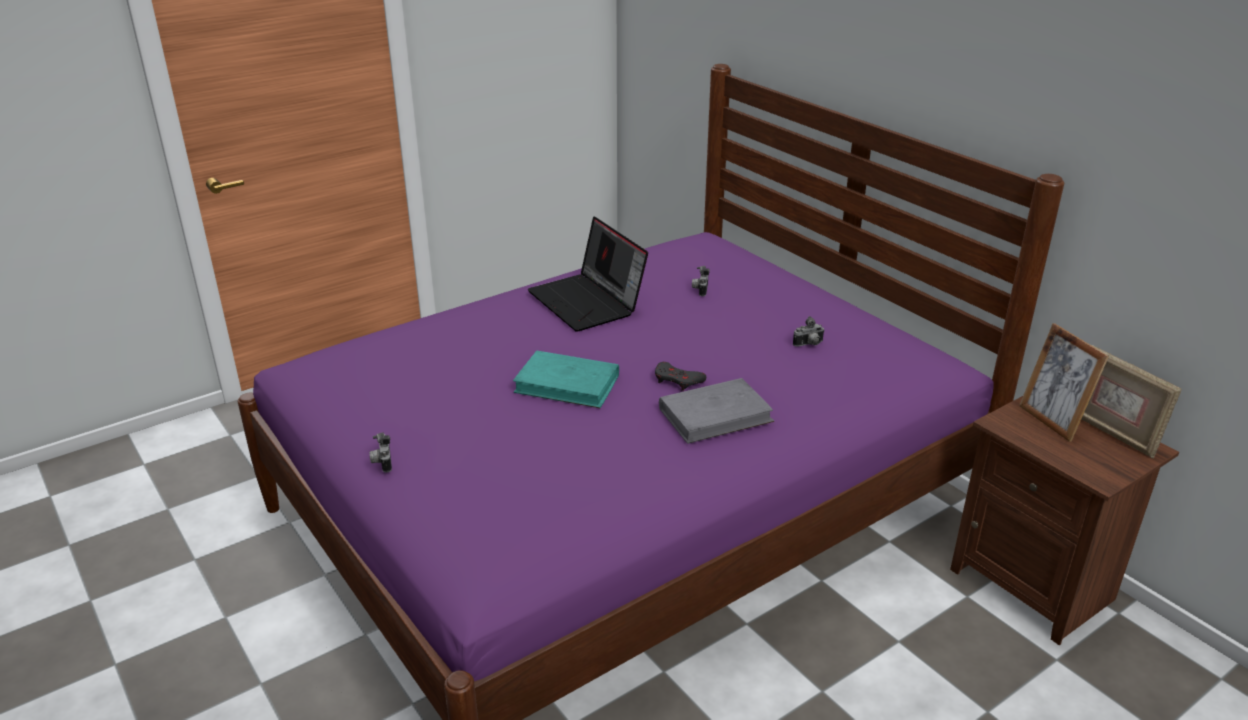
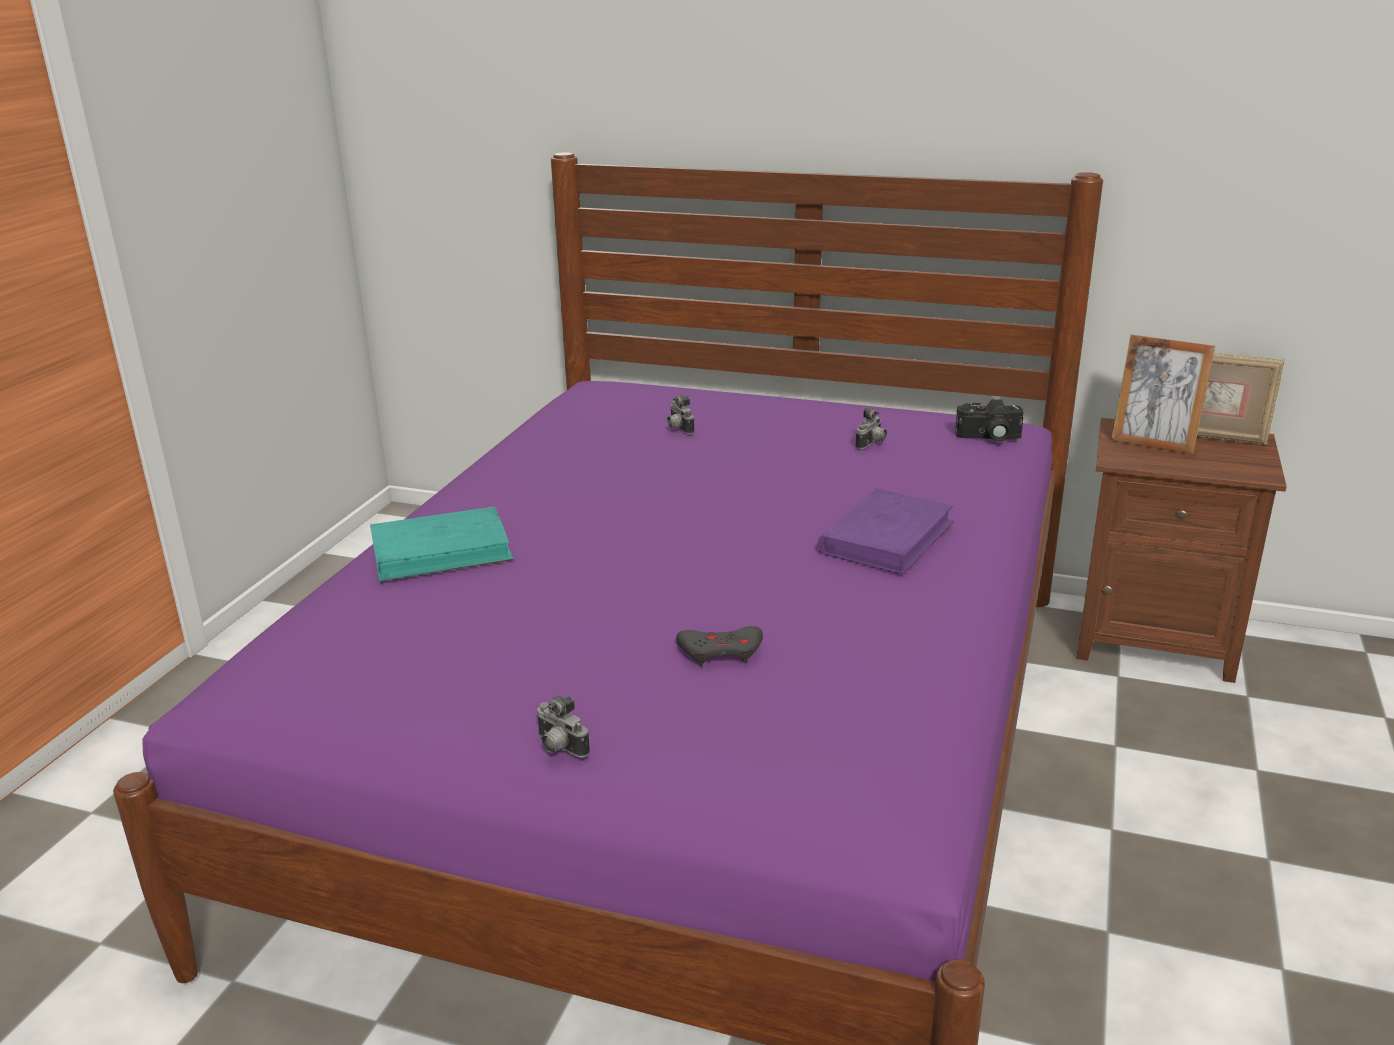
camera: 35 degrees left, 5 degrees down
(568, 384) = (676, 567): turquoise book -> turquoise book (442, 551)
(588, 302) = (567, 478): laptop -> none
(678, 380) = (794, 519): grey game controller -> grey game controller (721, 651)
(715, 415) = (887, 538): grey book -> purple book
(905, 369) = (988, 437): none -> camera

